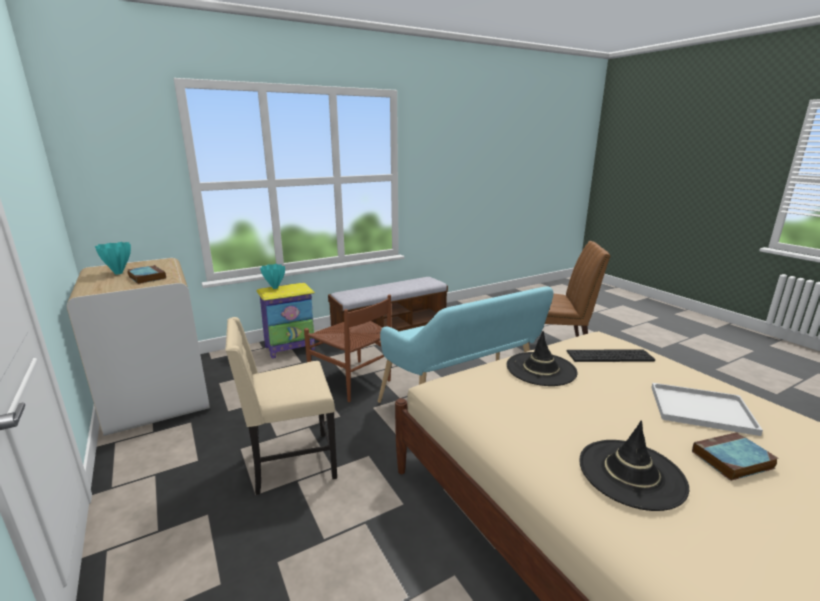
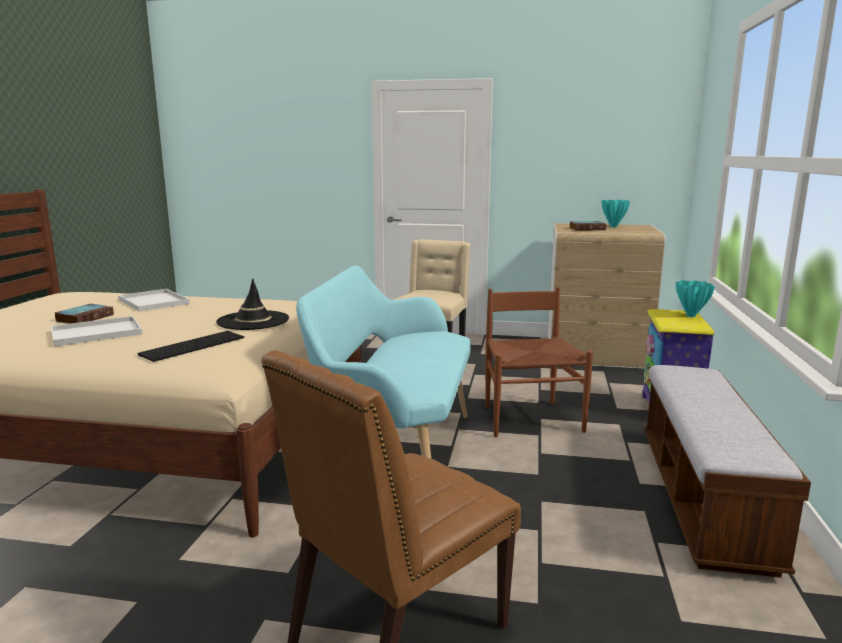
camera: 130 degrees right, 5 degrees down
(353, 381) = (529, 418): brown chair -> brown chair turned 90 degrees clockwise
(631, 473) = (155, 302): black hat -> white tray

